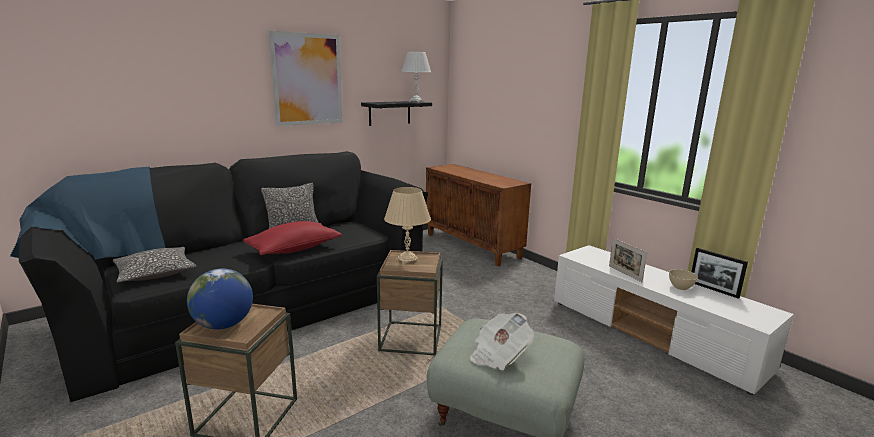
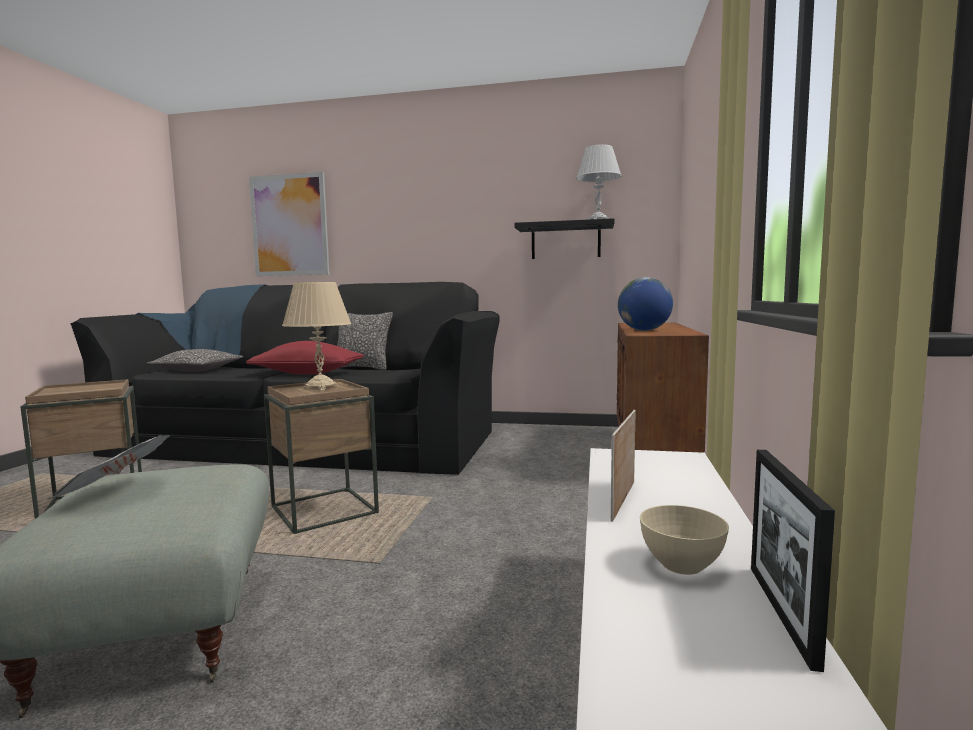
camera: 50 degrees right, 10 degrees down
(224, 325) = (72, 389): globe -> globe (644, 330)
(307, 79) = (448, 201): picture -> picture (290, 225)

